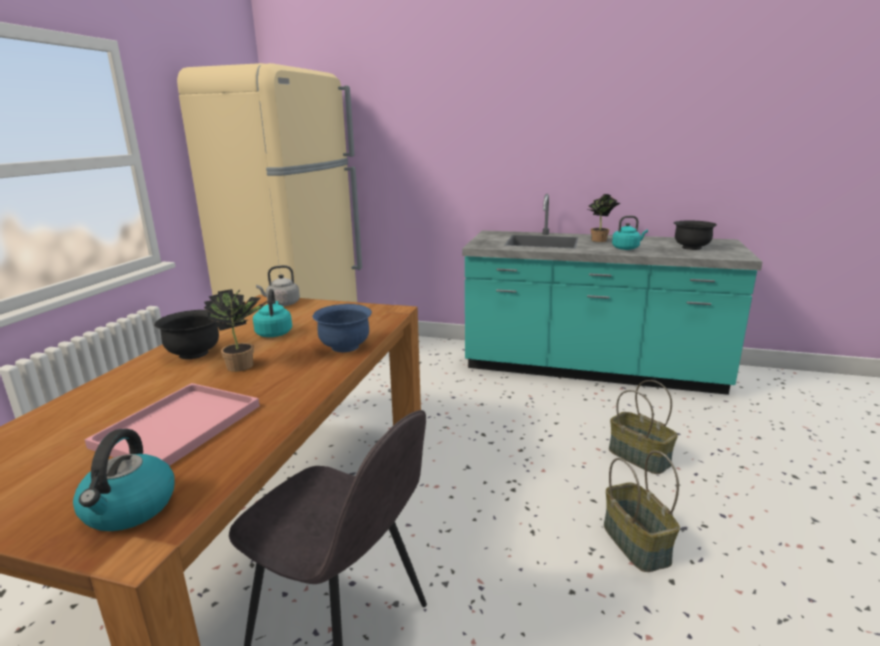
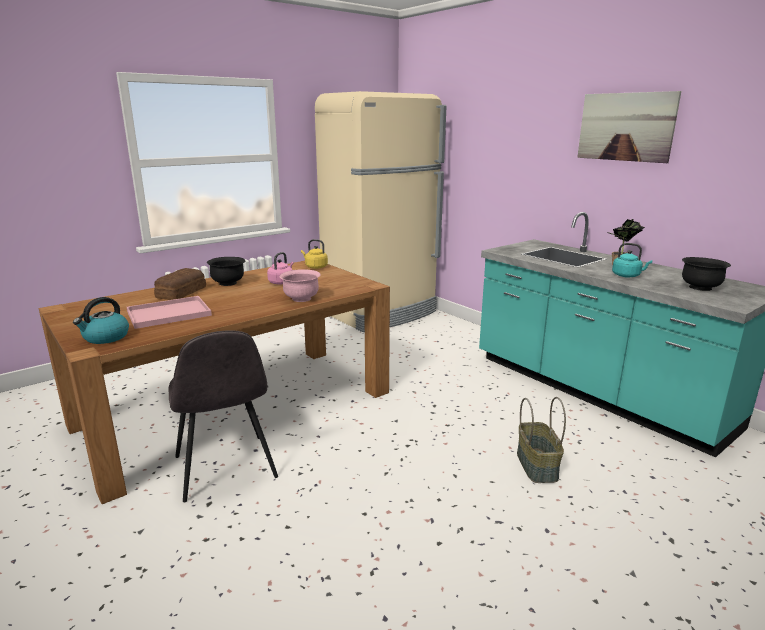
camera: 35 degrees right, 0 degrees up
(135, 388) = (180, 293): none -> bread
(244, 365) = (238, 295): potted plant -> none
(274, 333) = (281, 282): turquoise kettle -> pink kettle
(282, 304) = (315, 267): grey kettle -> yellow kettle
(345, 347) = (301, 299): blue bowl -> pink bowl
(574, 104) = (625, 127): none -> picture
(637, 543) = (448, 512): basket -> none

